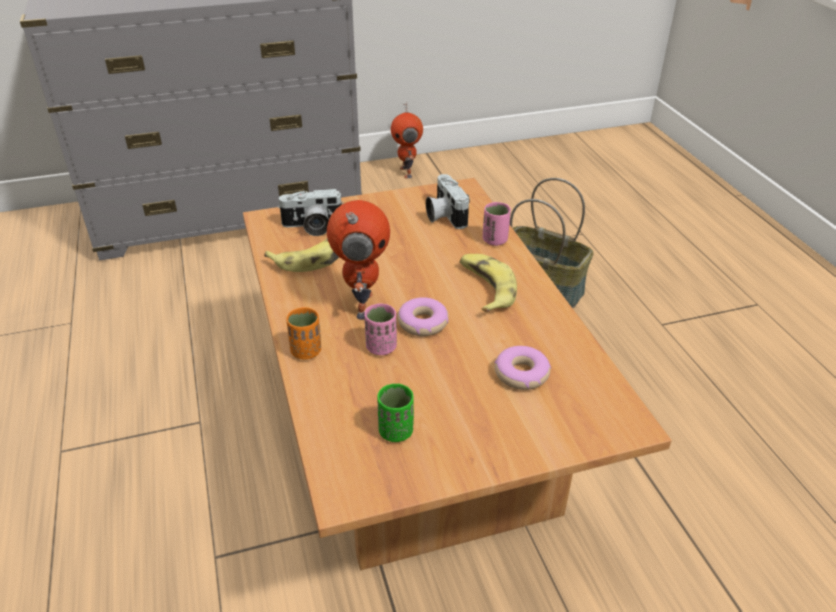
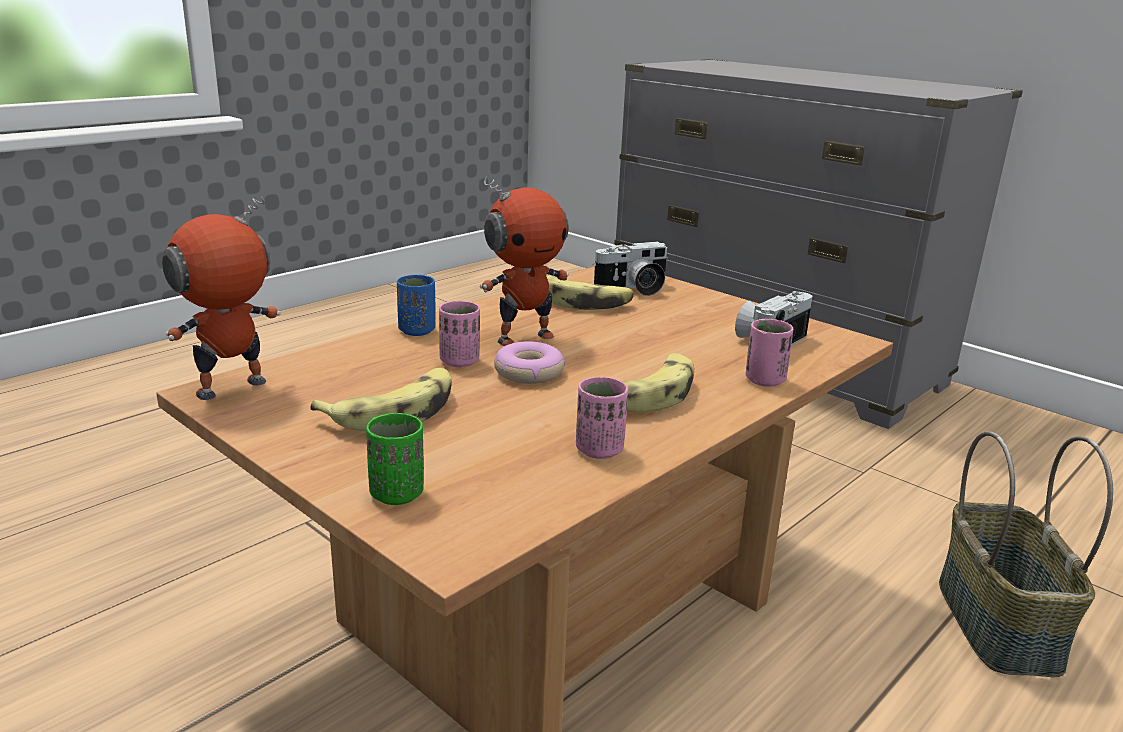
camera: 60 degrees right, 15 degrees down
(306, 351) = (417, 331): orange cup -> blue cup
(312, 227) = (633, 289): camera -> camera turned 75 degrees counterclockwise
(396, 431) = (322, 396): green cup -> green cup (397, 494)
(407, 172) = (1041, 430): toy robot -> toy robot (233, 389)
(444, 401) = (395, 411): none -> banana
(521, 374) = (490, 448): donut -> none
(545, 332) = (599, 450): none -> pink cup

